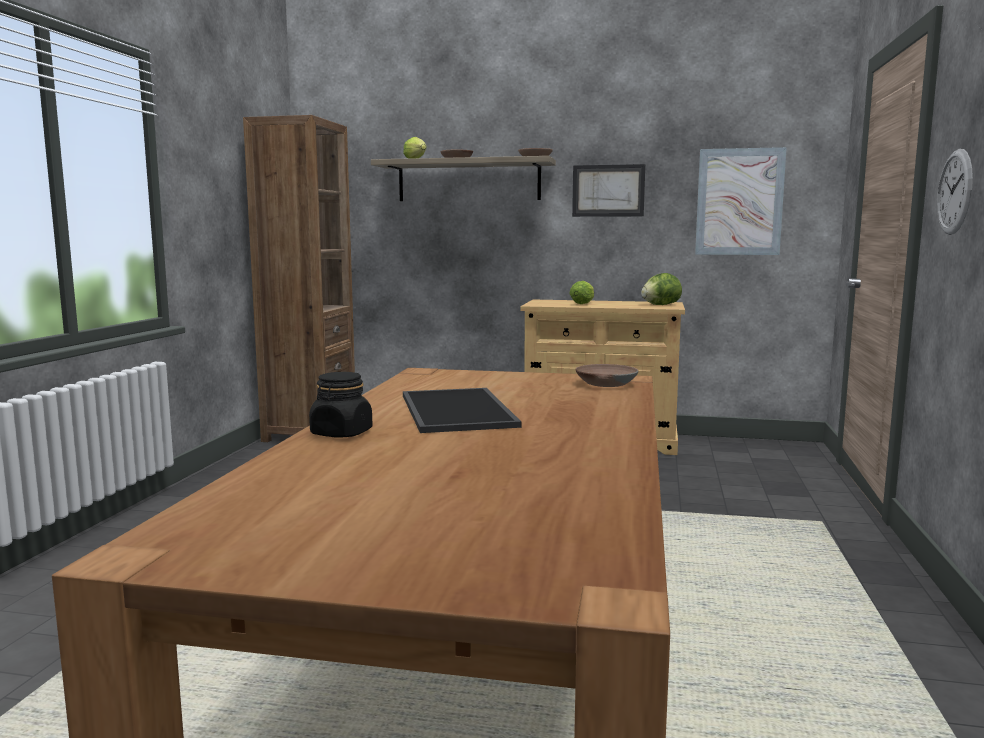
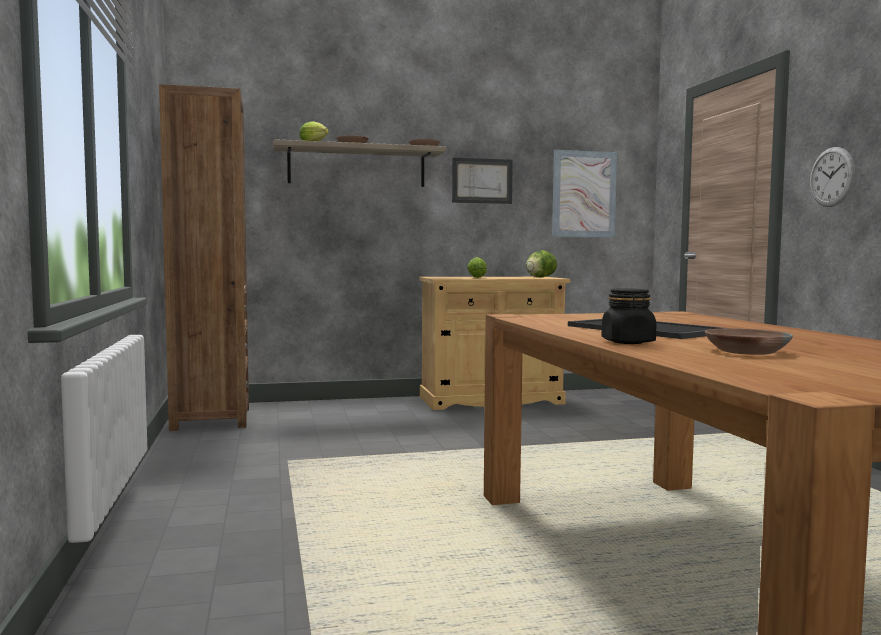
camera: 25 degrees left, 5 degrees down
(605, 383) = (674, 315): brown bowl -> brown bowl (744, 351)

